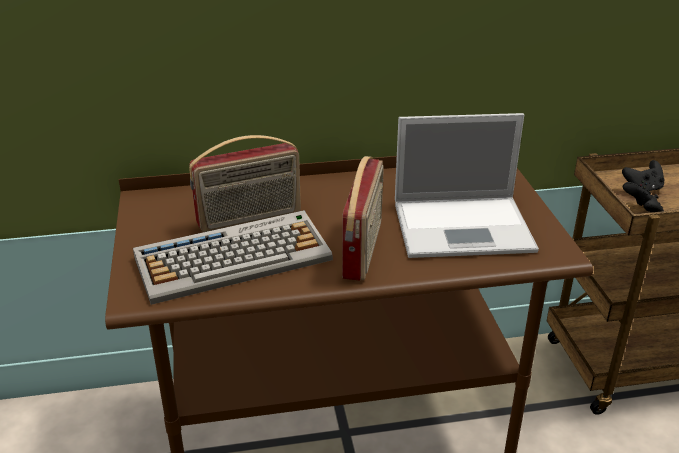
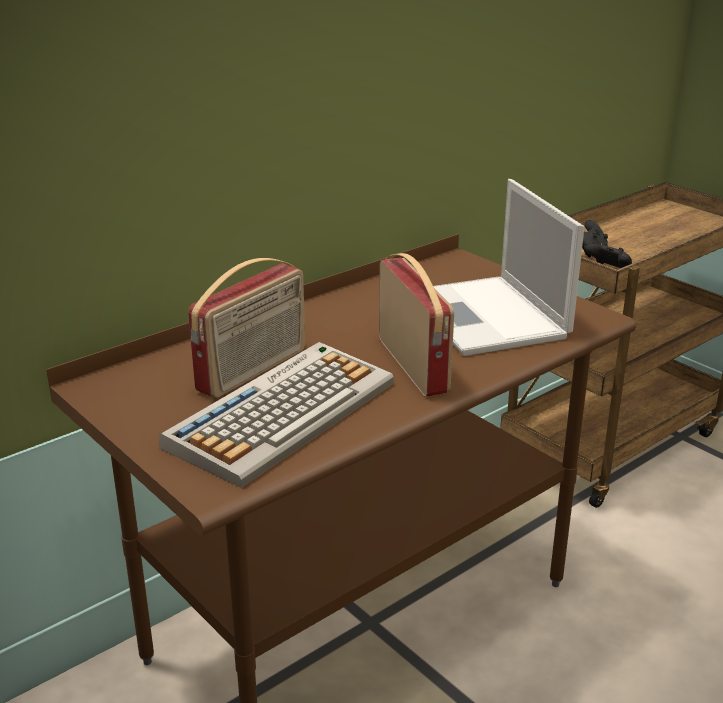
camera: 30 degrees left, 5 degrees down
(465, 226) = (488, 317): laptop -> laptop turned 105 degrees clockwise

